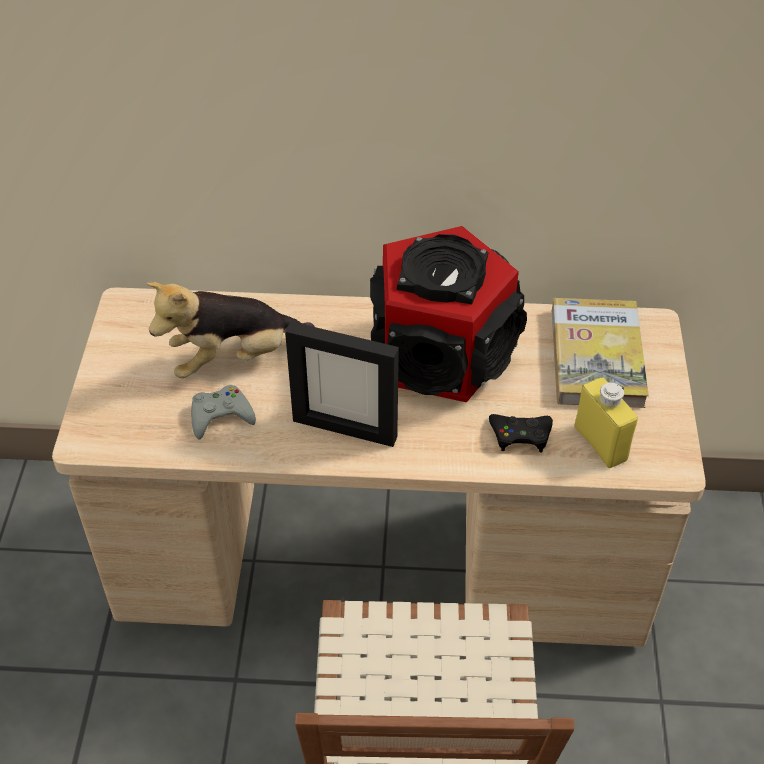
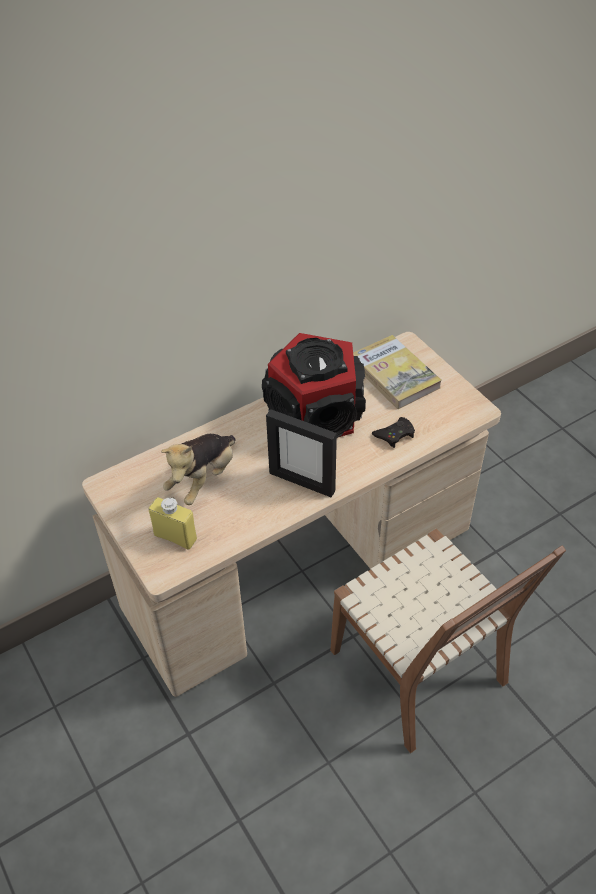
camera: 35 degrees left, 0 degrees up
(221, 416) = (228, 514): grey game controller -> none
(345, 427) = (302, 481): picture frame -> picture frame turned 45 degrees clockwise
(600, 443) = (436, 417): yellow bottle -> yellow bottle (175, 537)

